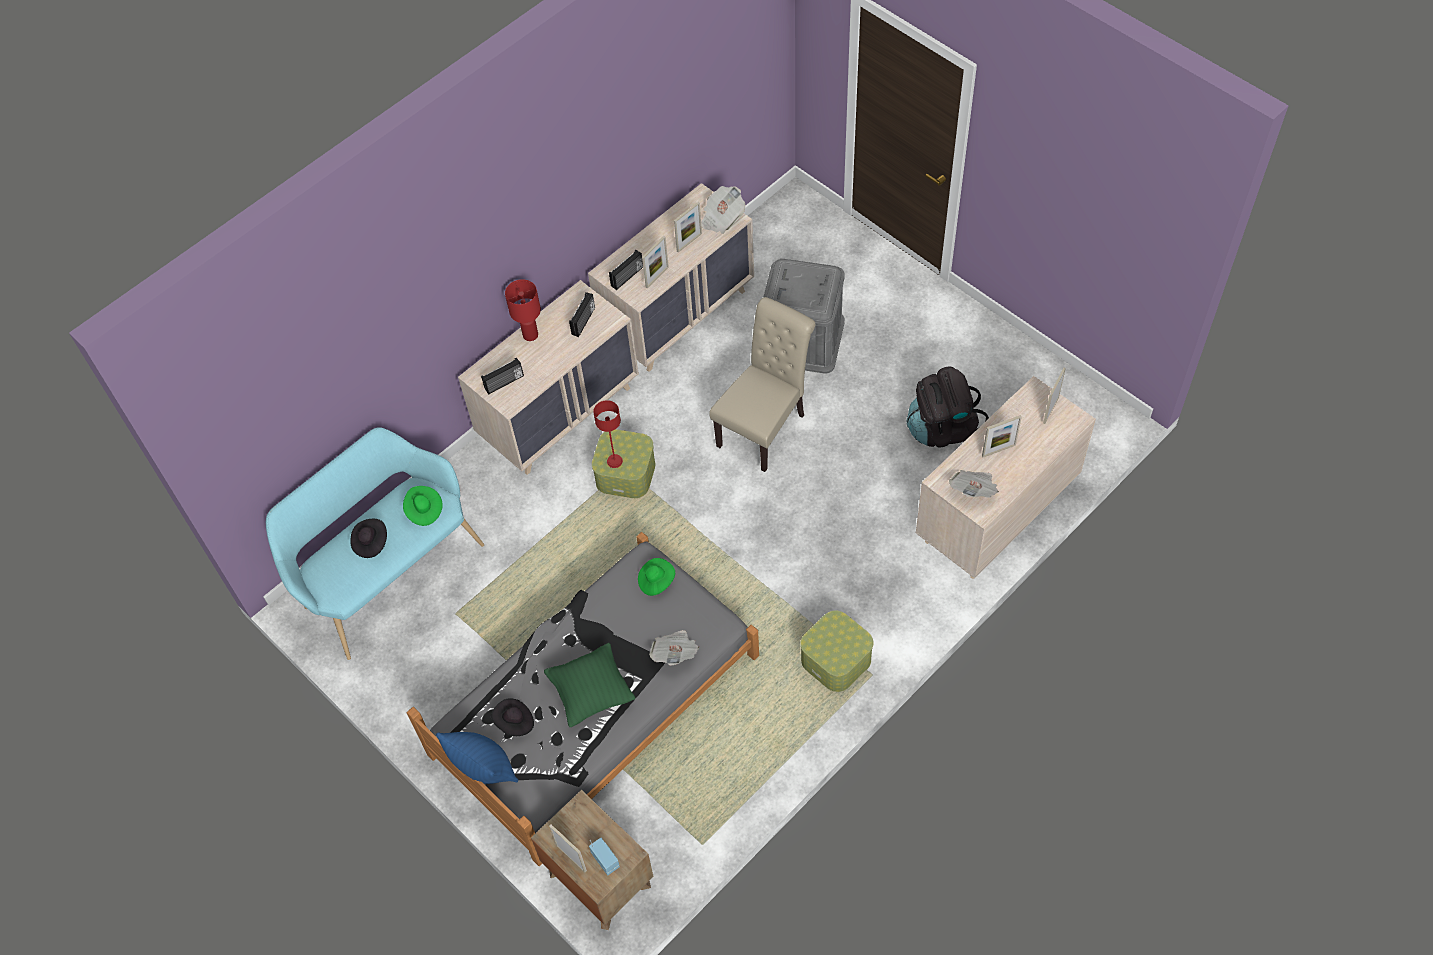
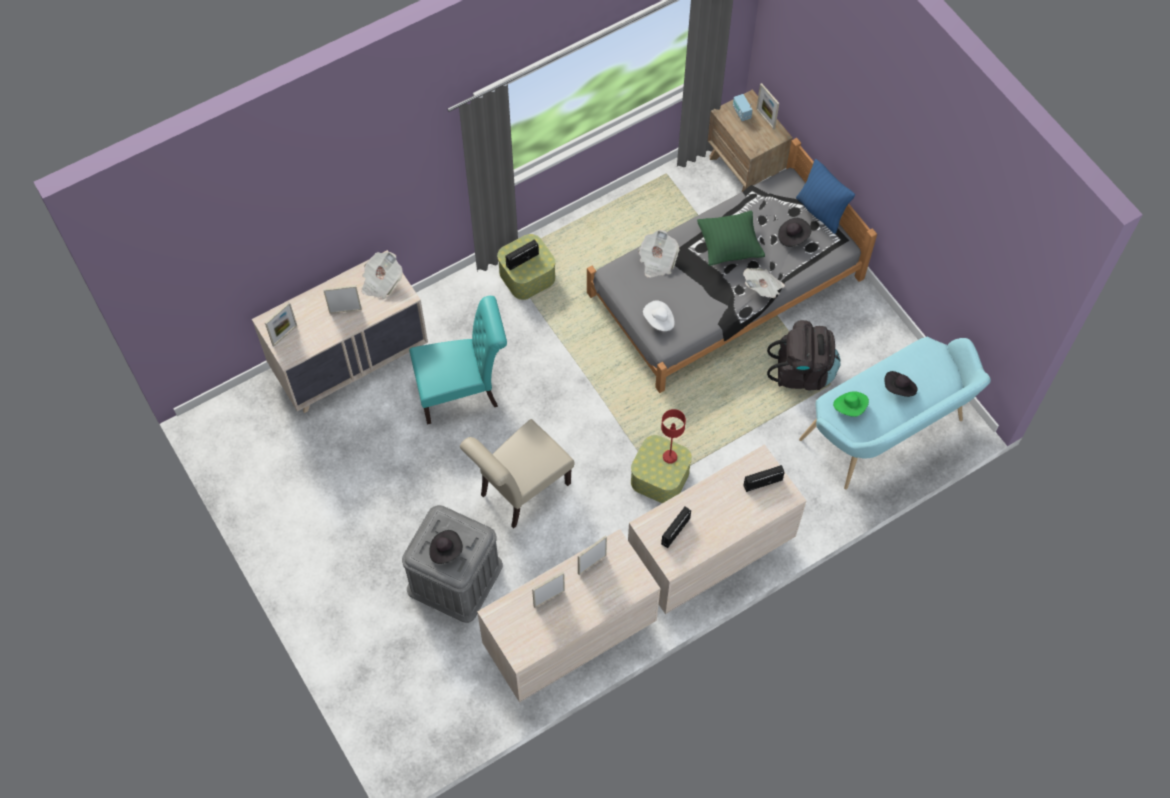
camera: 170 degrees left, 5 degrees up
(530, 334) = (729, 529): red table lamp -> none
(627, 277) = (621, 572): radio -> radio (522, 259)
(656, 581) = (659, 321): green hat -> white hat
(722, 218) = (507, 620): newspaper -> newspaper (763, 288)
(804, 282) = (445, 550): none -> black hat
(860, 510) = (463, 392): none -> turquoise chair
(942, 428) = (361, 450): black backpack -> black backpack (802, 372)

